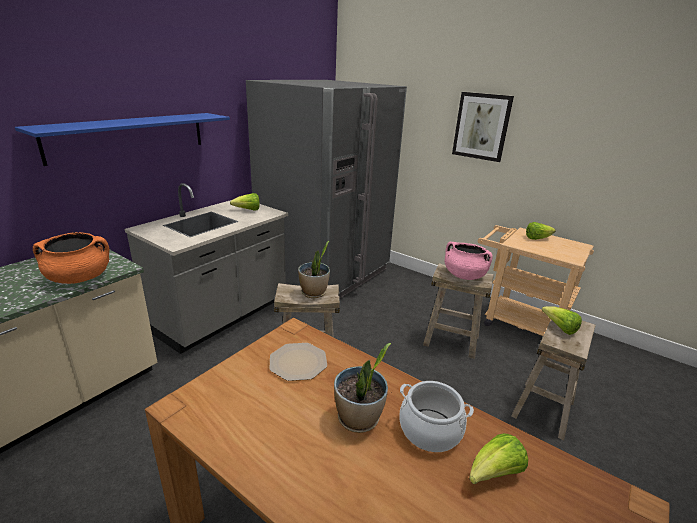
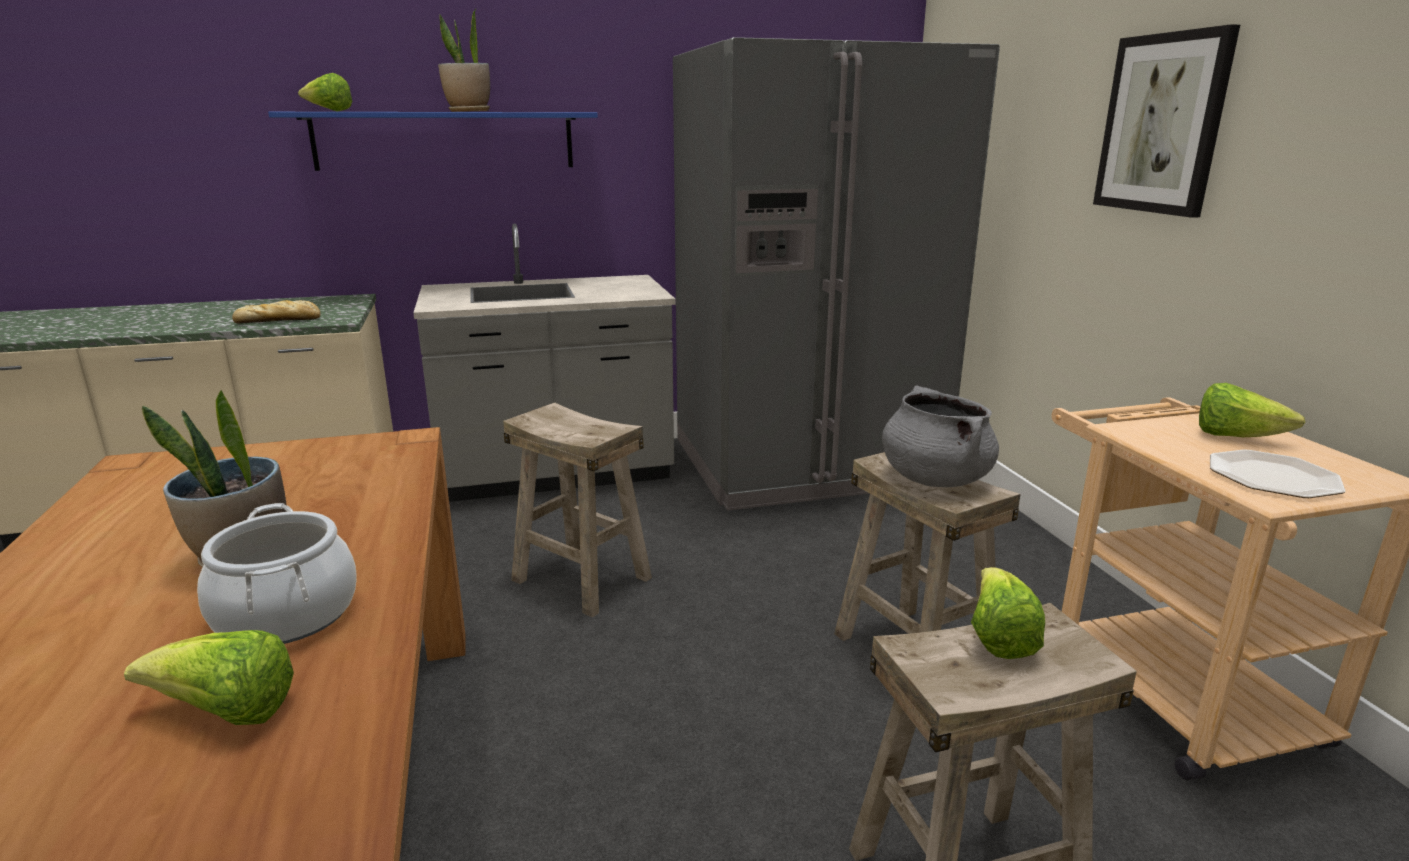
camera: 40 degrees right, 5 degrees down
(79, 278) = (280, 320): orange cooking pot -> bread
(248, 210) = (620, 288): lettuce -> lettuce (328, 111)
(298, 362) = (329, 473): plate -> plate (1274, 476)
(314, 293) = (581, 427): potted plant -> potted plant (468, 111)
(464, 275) = (934, 478): pink cooking pot -> grey cooking pot

